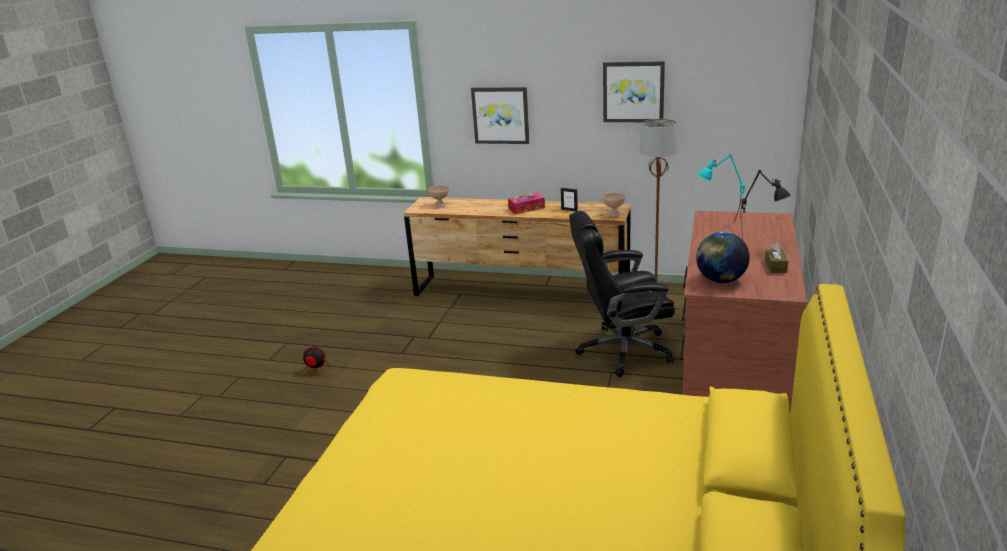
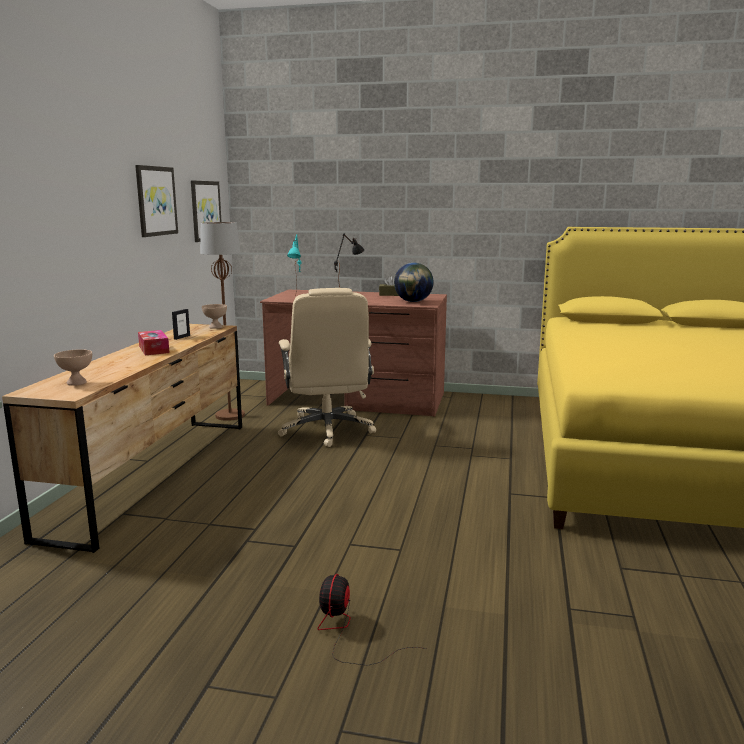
camera: 95 degrees left, 10 degrees down
(500, 115) = (56, 238): picture -> picture (205, 210)
(622, 351) = (327, 430): black office chair -> beige office chair

